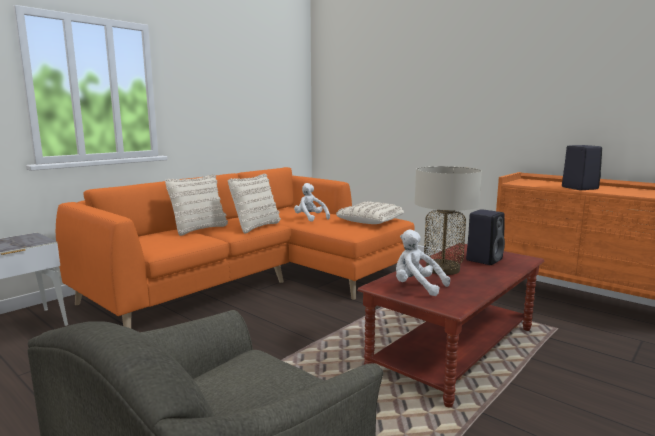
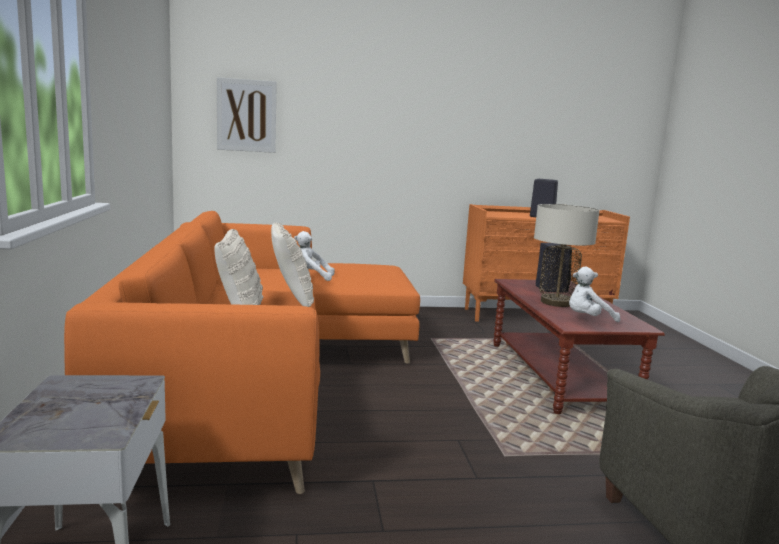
camera: 50 degrees left, 0 degrees up
(348, 100) = (246, 115): none -> picture
(370, 220) = (375, 270): beige pillow -> none

